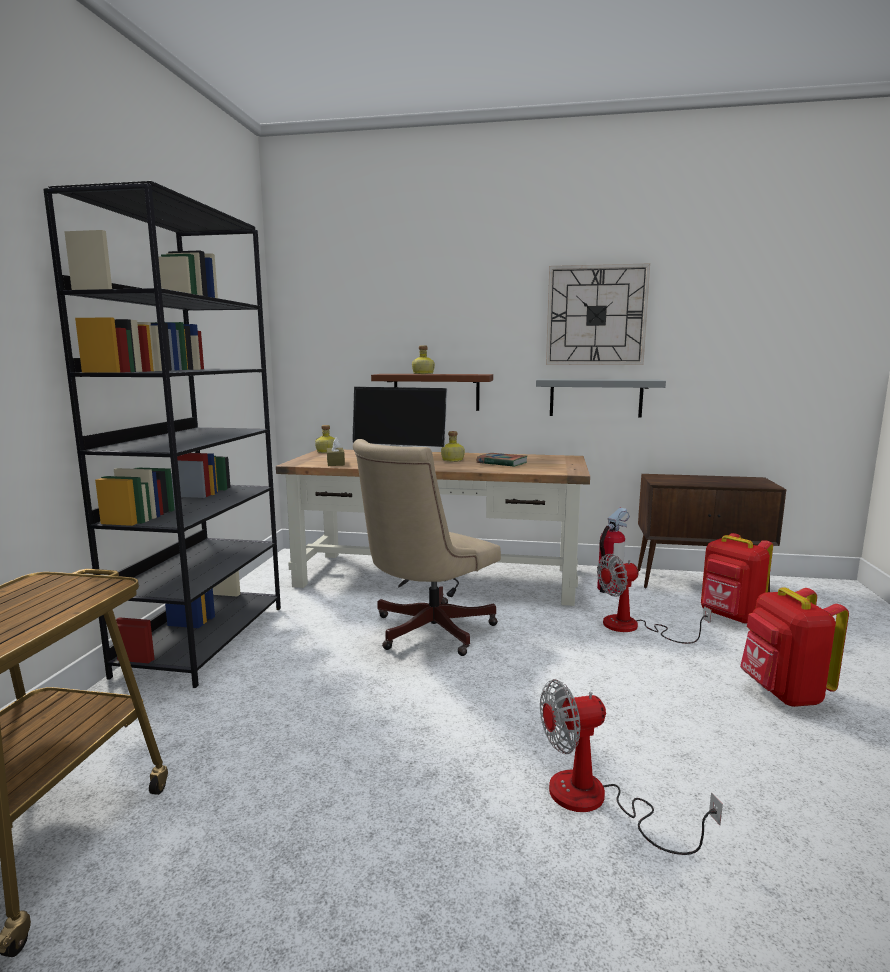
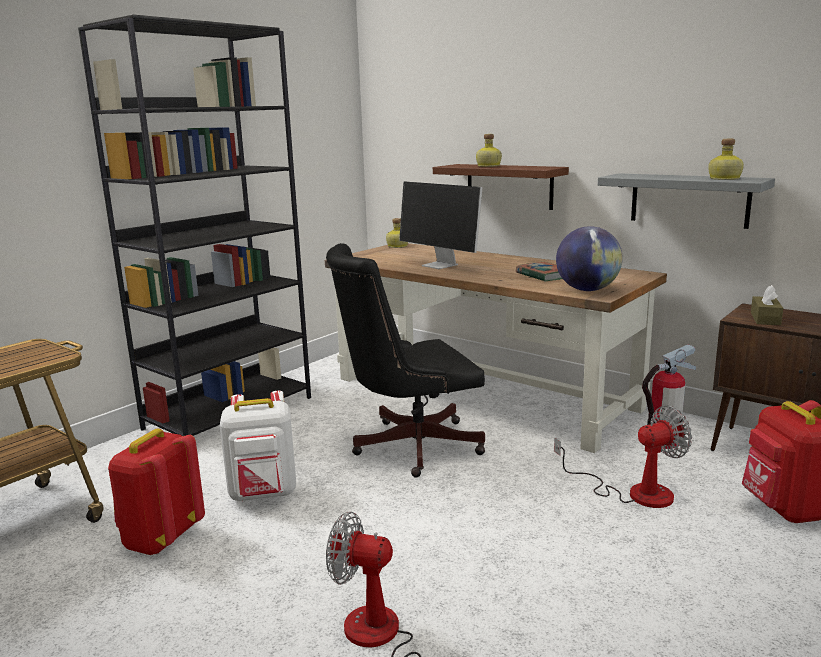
camera: 30 degrees right, 5 degrees up
(335, 463) = (380, 261): brown tissue box -> brown tissue box (765, 319)
(335, 707) = (264, 494): none -> white backpack
(426, 632) = (408, 446): beige office chair -> black office chair
(452, 460) = (498, 267): bottle -> bottle (723, 179)
(556, 469) = (587, 290): none -> globe
(596, 315) = (693, 92): wall clock -> none
(633, 627) = (634, 492): fan -> fan turned 150 degrees clockwise
(782, 693) = (727, 614): red backpack -> red backpack (161, 539)

